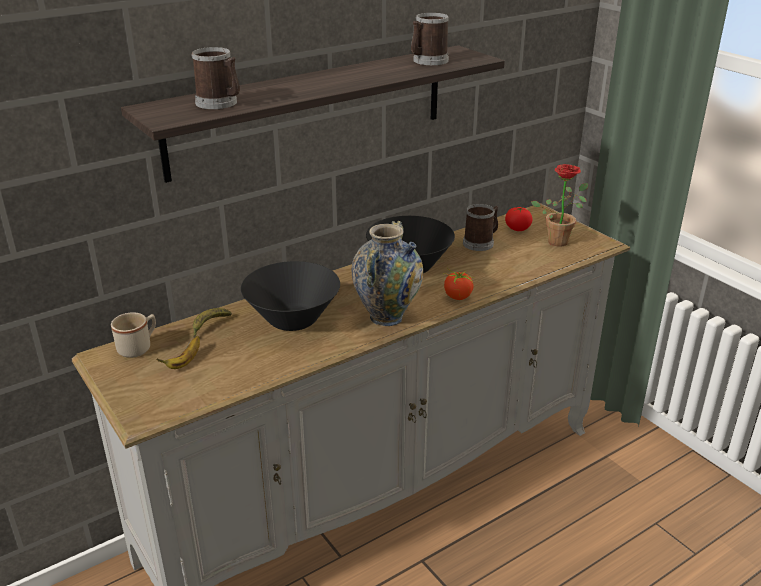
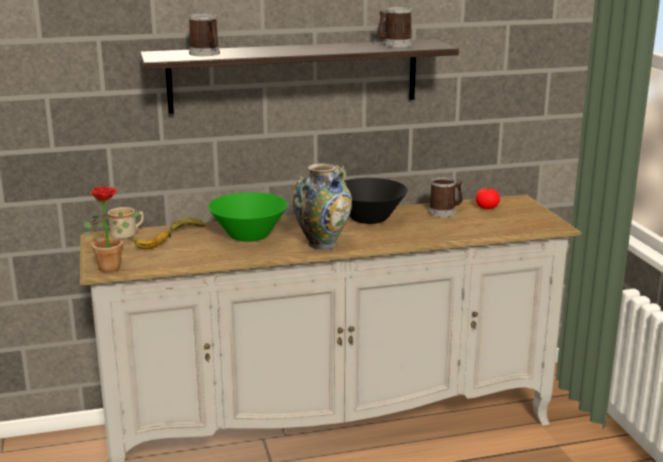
camera: 20 degrees right, 10 degrees down
(292, 319) = (248, 236): black bowl -> green bowl
(457, 297) = (391, 240): tomato -> none
(559, 240) = (517, 219): potted plant -> potted plant (114, 267)

